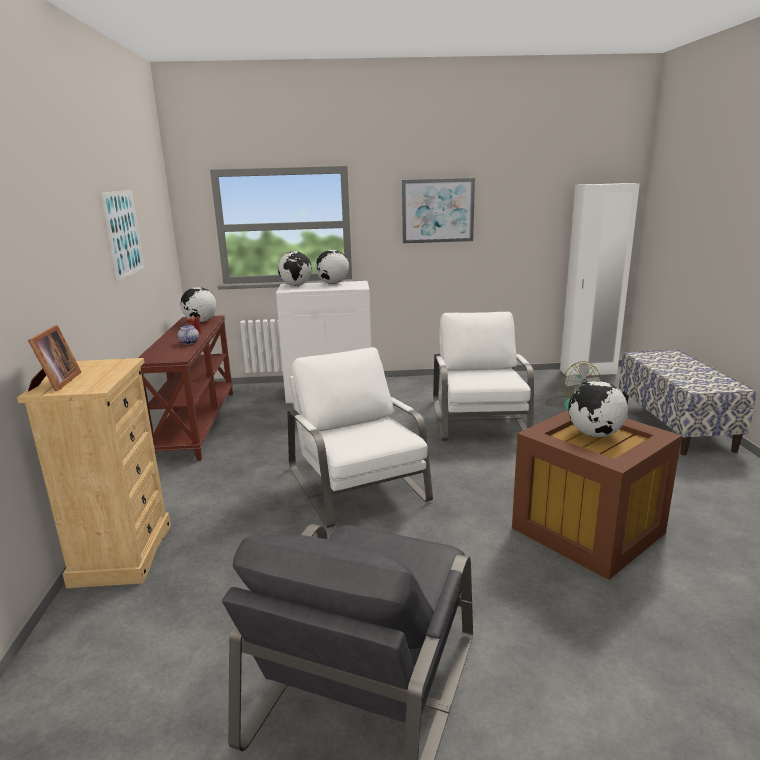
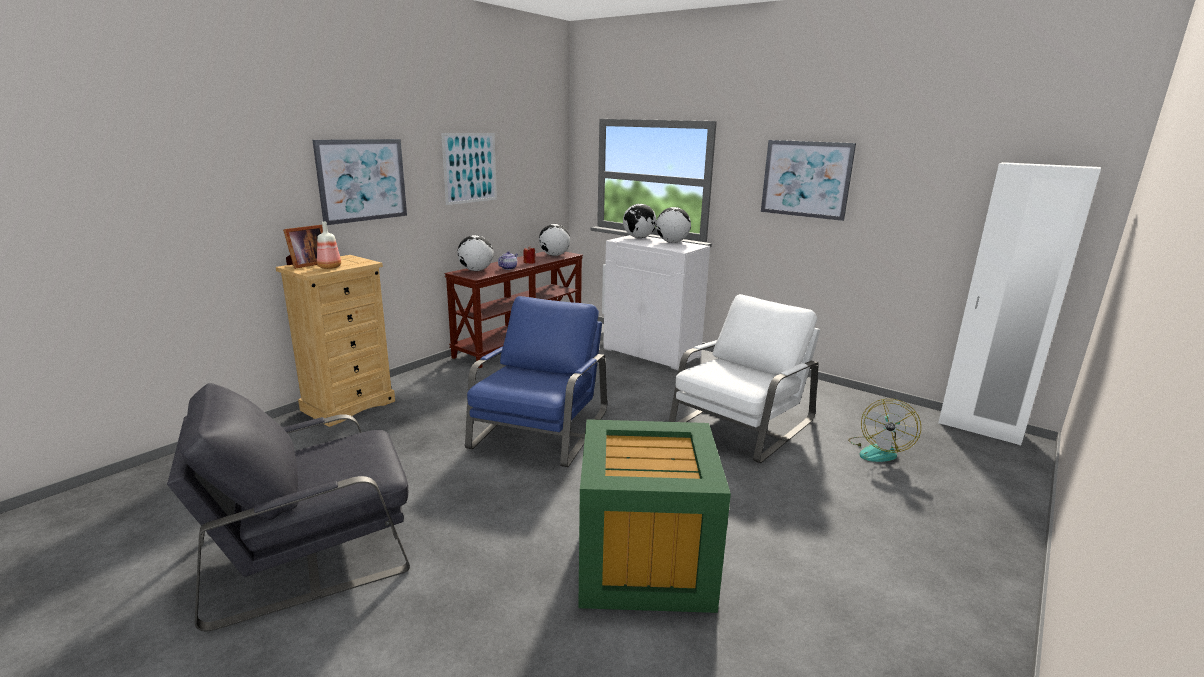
camera: 40 degrees right, 0 degrees up
(59, 260) = (362, 180): none -> picture
(99, 378) = (329, 267): none -> bottle
(358, 484) = (540, 430): white armchair -> blue armchair
(590, 530) = (647, 564): brown storage box -> green storage box
(594, 434) = (658, 453): globe -> globe (476, 270)
(674, 426) = (976, 532): bench -> none

